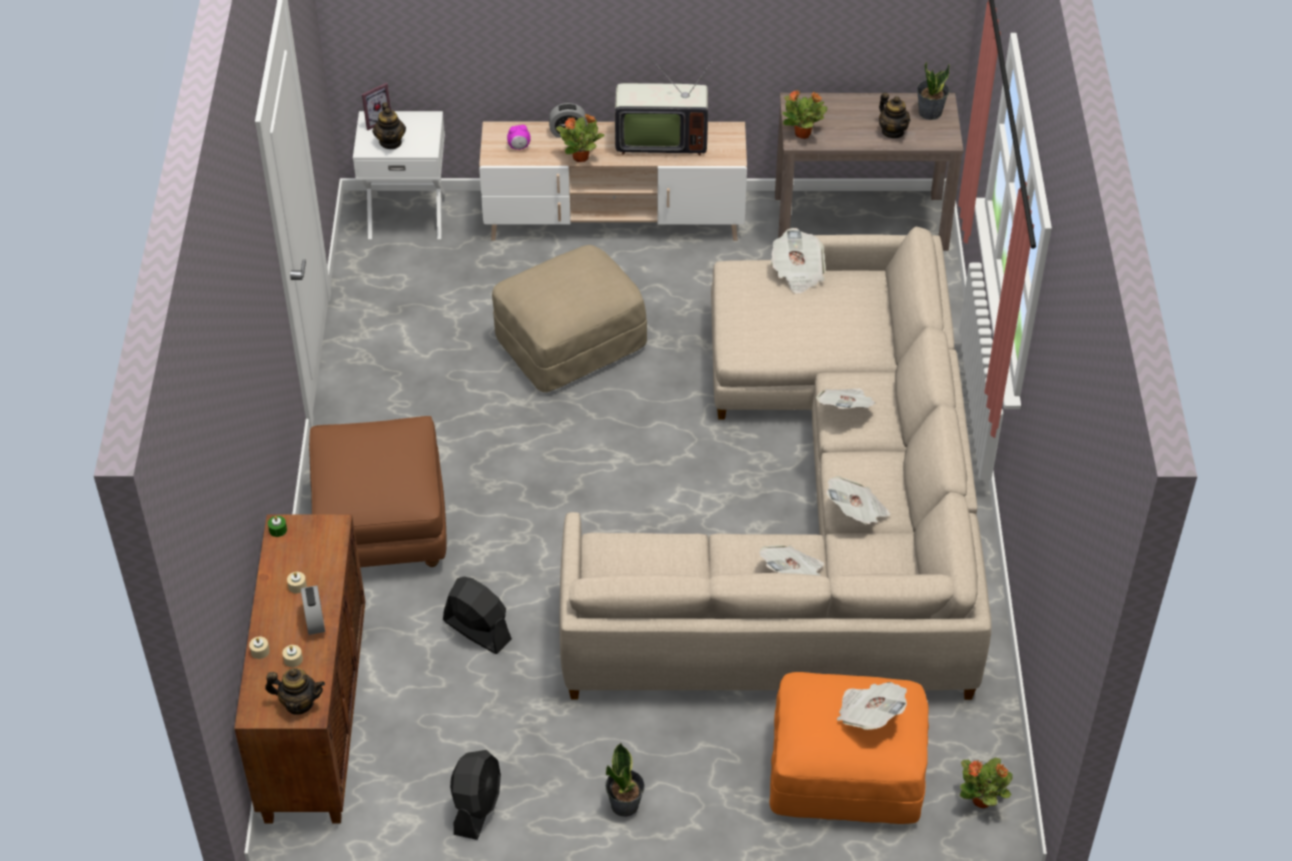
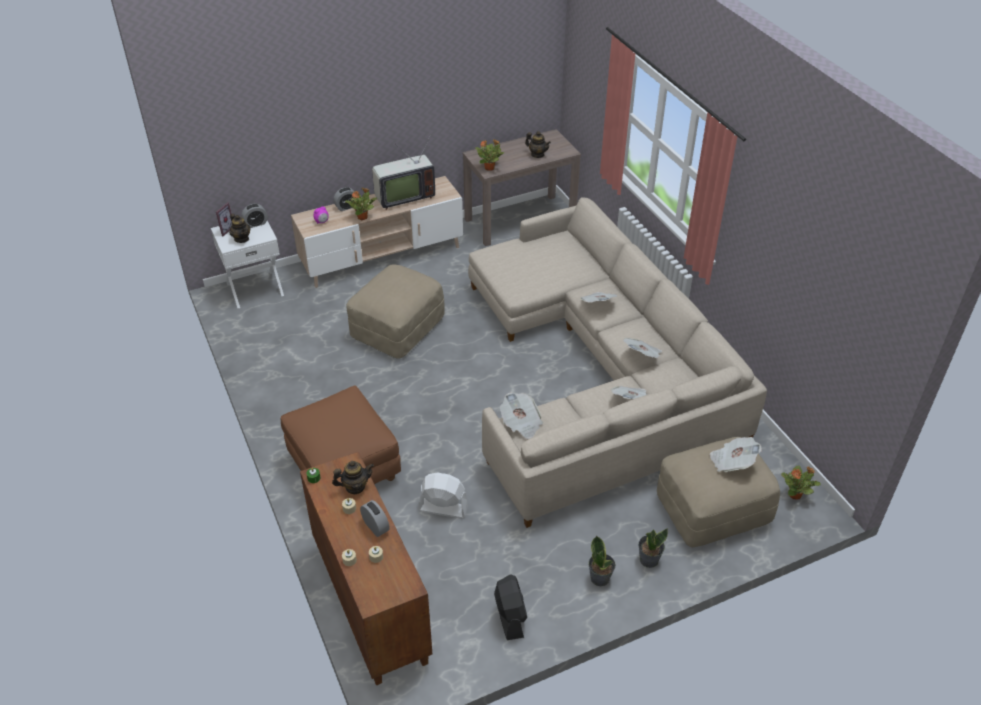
camera: 25 degrees left, 5 degrees down
(299, 703) = (398, 584): teapot -> teapot (355, 487)
(422, 123) = (255, 224): none -> alarm clock
(477, 630) = (442, 508): black fan -> white fan
(797, 273) = (522, 244): newspaper -> newspaper (521, 423)
(847, 772) = (713, 508): orange ottoman -> beige ottoman
(930, 112) = (550, 141): potted plant -> potted plant (648, 559)

